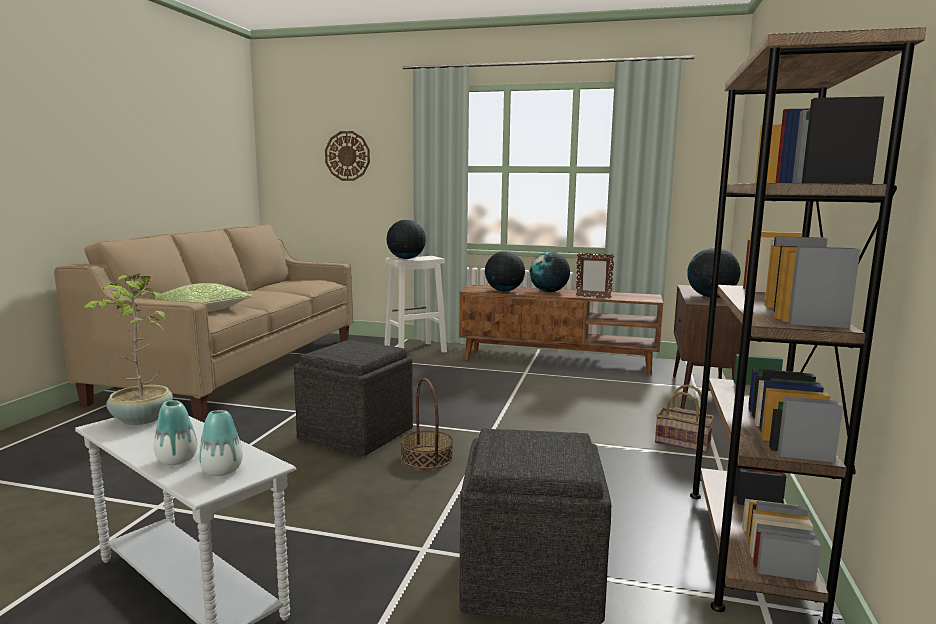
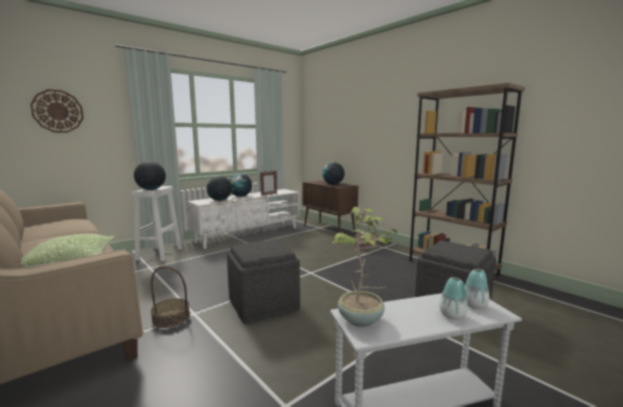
camera: 55 degrees left, 0 degrees up
(427, 457) = (320, 294): basket -> basket (171, 318)
(558, 361) = (249, 234): brown tv stand -> white tv stand

